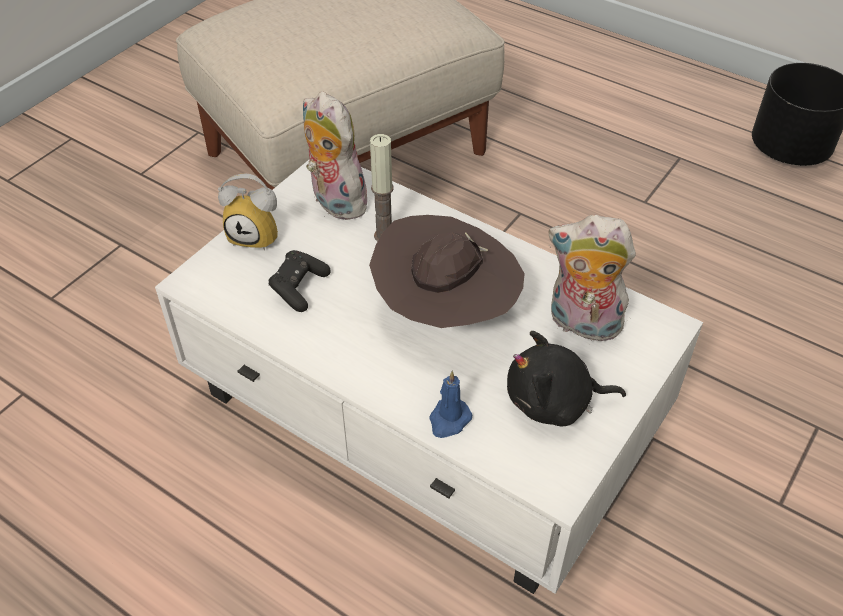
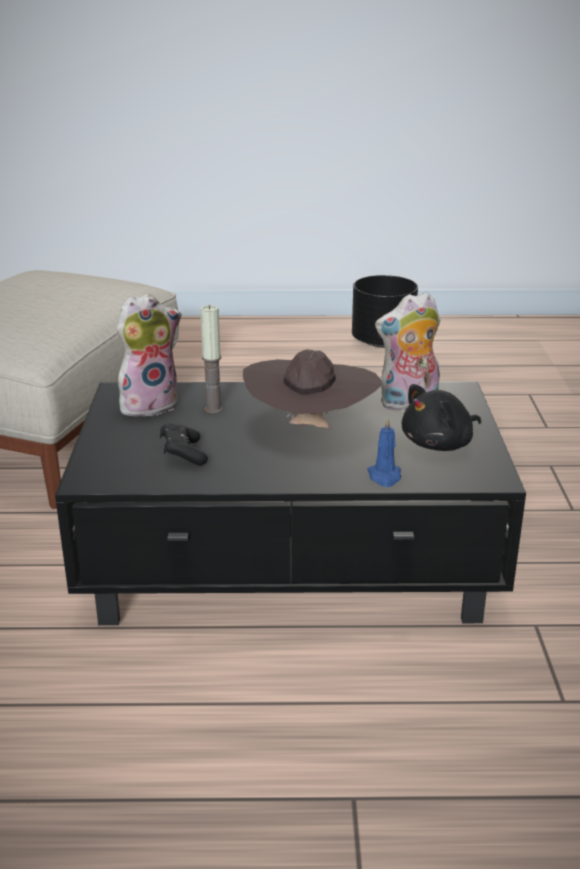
camera: 35 degrees left, 20 degrees down
(257, 235) = (109, 439): alarm clock -> none
(334, 202) = (149, 404): plush toy -> plush toy turned 135 degrees clockwise
(426, 411) = (293, 560): white coffee table -> black coffee table

